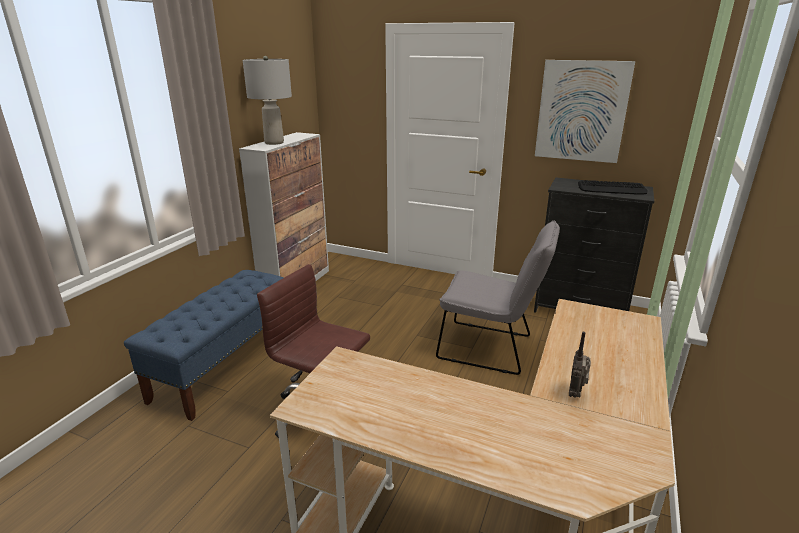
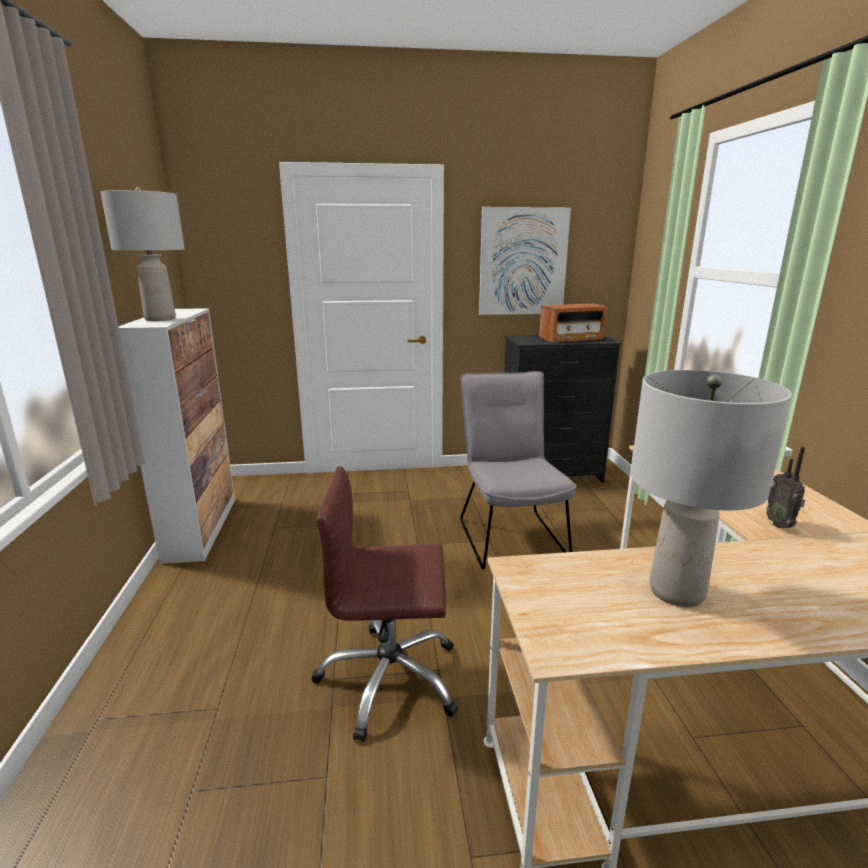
camera: 30 degrees left, 5 degrees down
(226, 365) = (180, 670): blue bench -> none
(415, 406) = (676, 592): none -> grey table lamp
(491, 348) = (509, 535): grey chair -> grey chair turned 90 degrees counterclockwise
(612, 189) = (571, 338): keyboard -> radio

